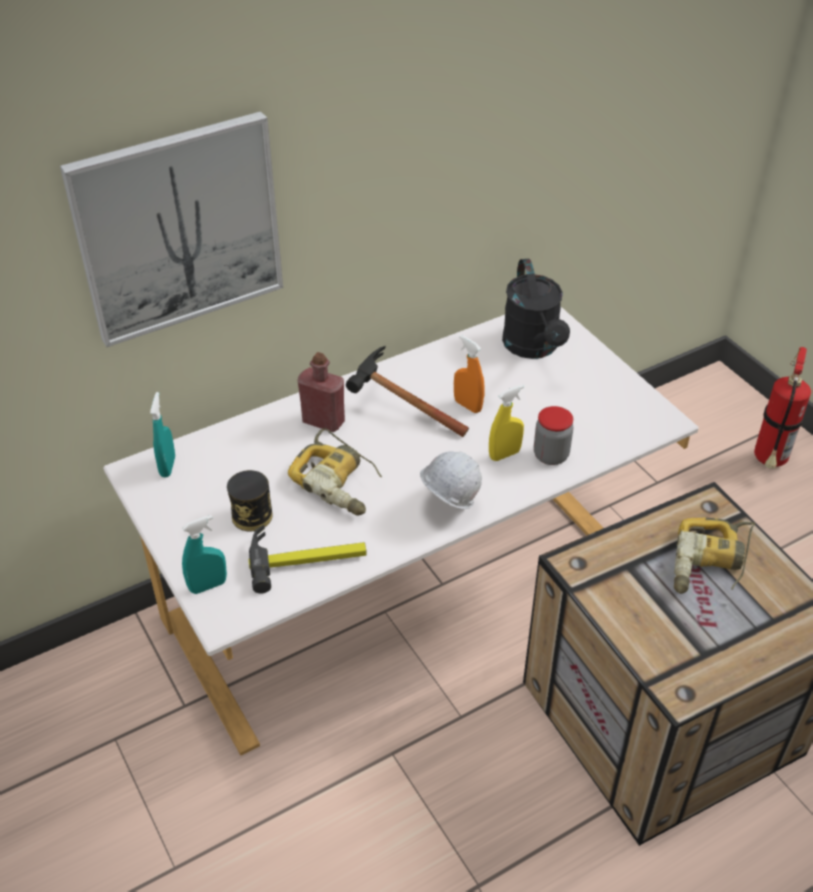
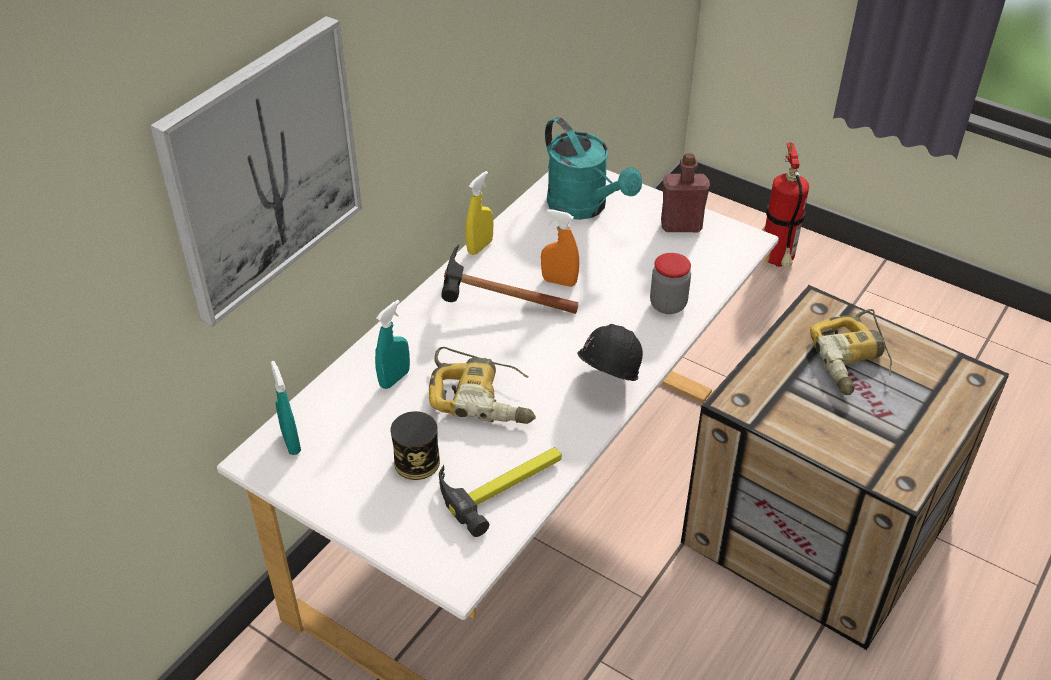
camera: 25 degrees left, 0 degrees up
(208, 586) = (419, 549): turquoise spray bottle -> turquoise spray bottle (394, 379)
(323, 421) = (426, 342): red bottle -> red bottle (681, 226)
(448, 506) = (605, 385): white hard hat -> black hard hat
(504, 454) = (625, 317): yellow spray bottle -> yellow spray bottle (480, 247)
(534, 348) = (585, 207): black watering can -> turquoise watering can

